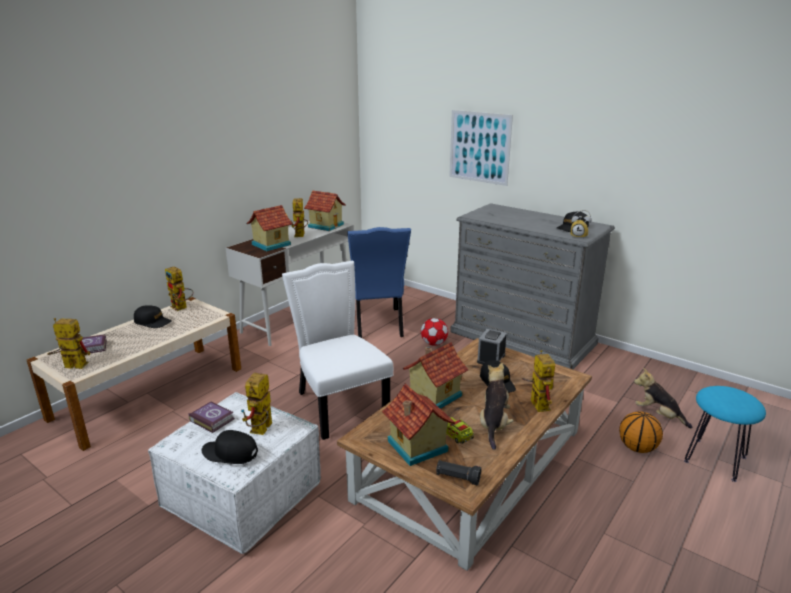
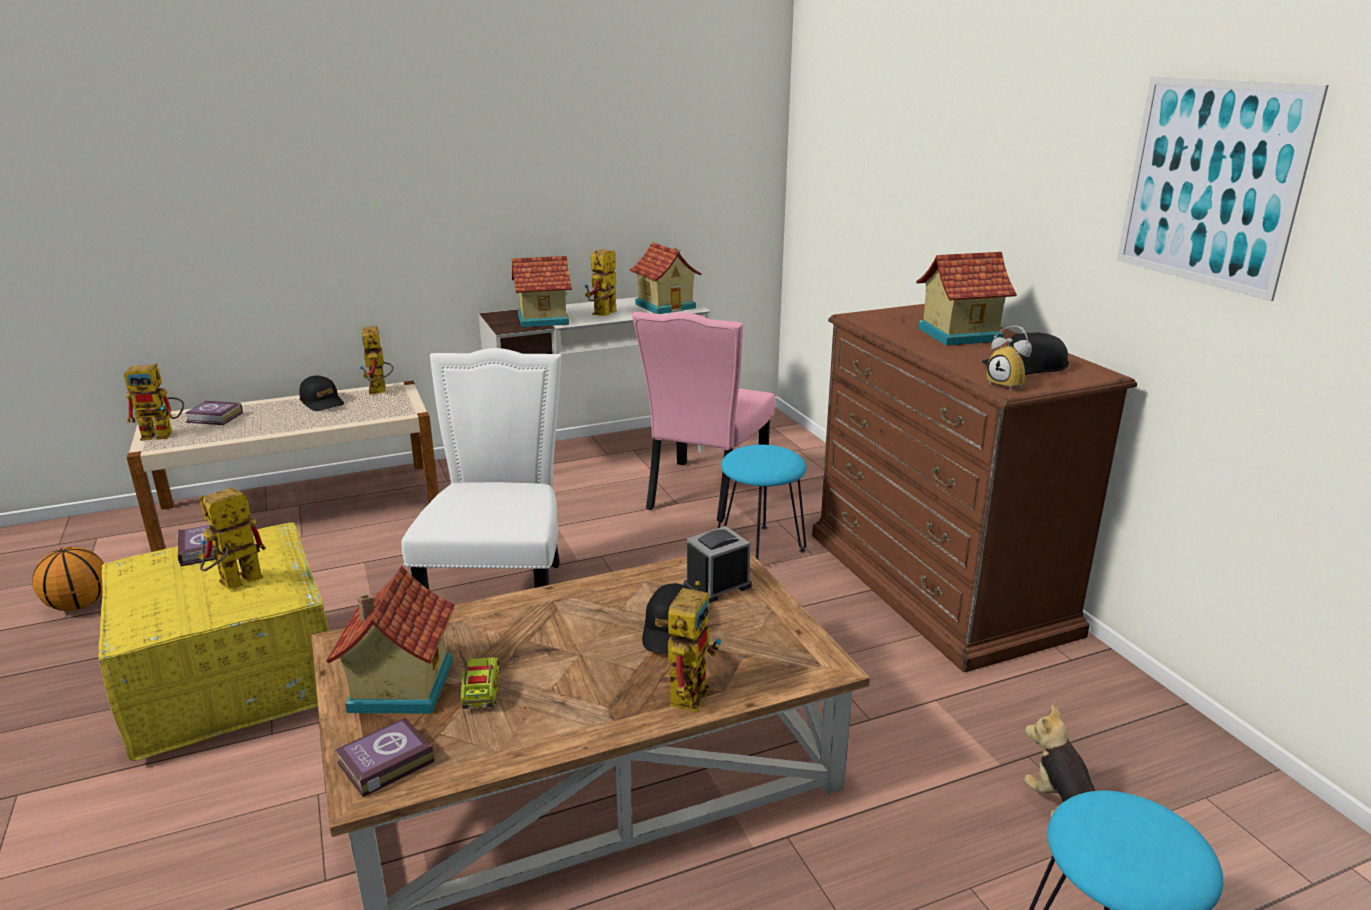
camera: 30 degrees right, 0 degrees up
(70, 366) = (164, 434): toy robot -> toy robot turned 135 degrees clockwise
(230, 453) = (159, 601): black cap -> none
(243, 498) = (232, 686): white ottoman -> yellow ottoman
(376, 323) = (705, 490): blue chair -> pink chair
(433, 395) = (538, 615): toy house -> toy house (957, 334)
(434, 343) = (760, 547): football -> turquoise stool
(457, 478) = (383, 762): black flashlight -> book
(479, 147) = (936, 187): picture -> picture (1210, 183)
(494, 425) = (563, 699): plush toy -> none
(523, 338) = (938, 583): grey dresser -> brown dresser
(638, 448) = (938, 872): basketball -> basketball (78, 605)

